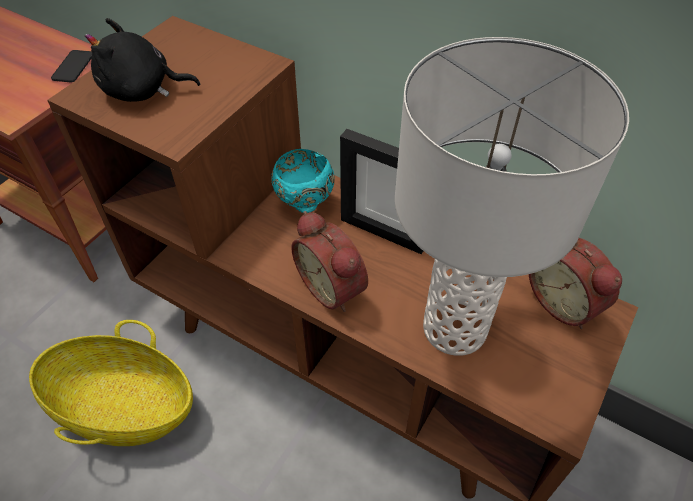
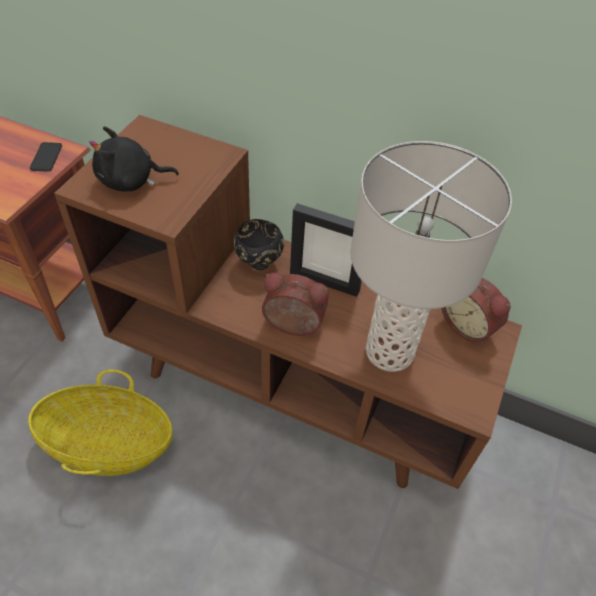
camera: 10 degrees left, 0 degrees up
(304, 205) = (258, 263): turquoise bowl -> black bowl
(334, 286) = (293, 327): alarm clock -> alarm clock turned 150 degrees clockwise

